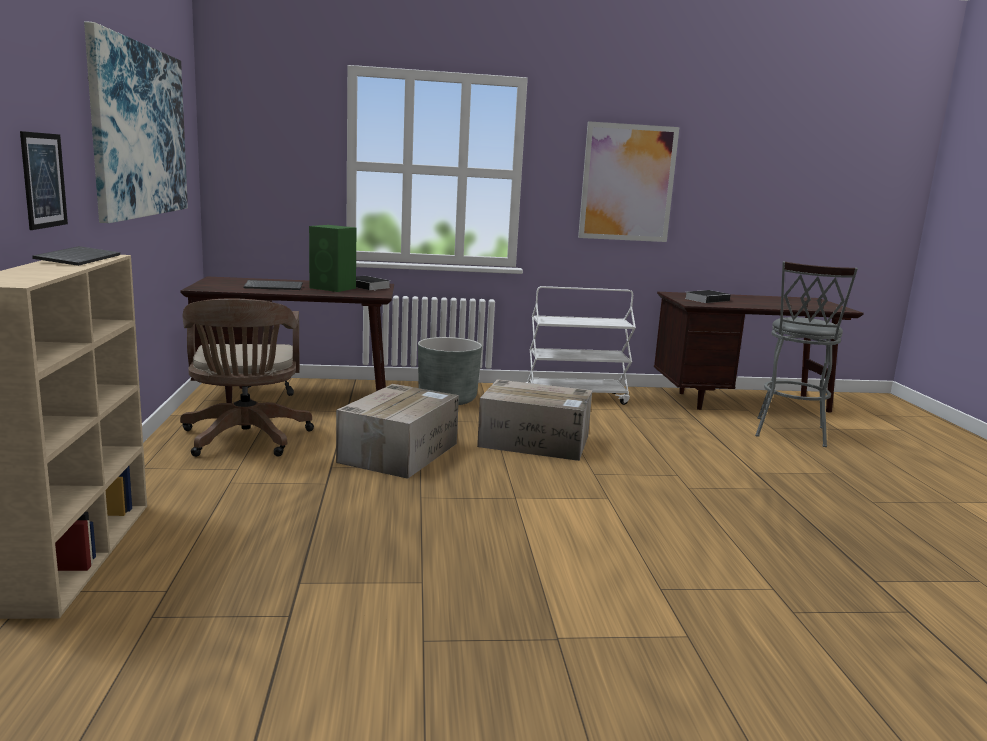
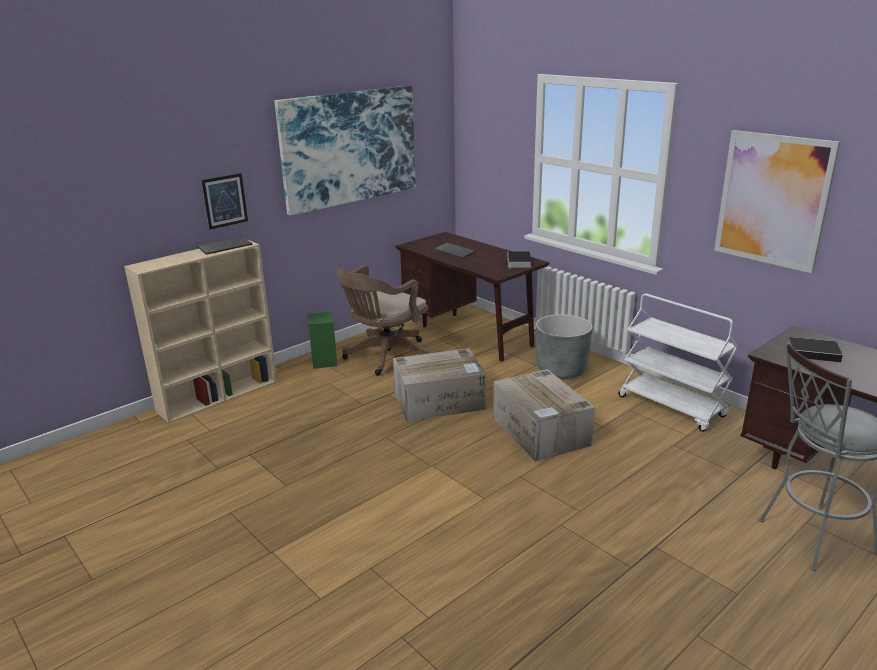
camera: 55 degrees right, 10 degrees up
(333, 288) = (489, 260): green speaker -> green speaker (324, 361)

